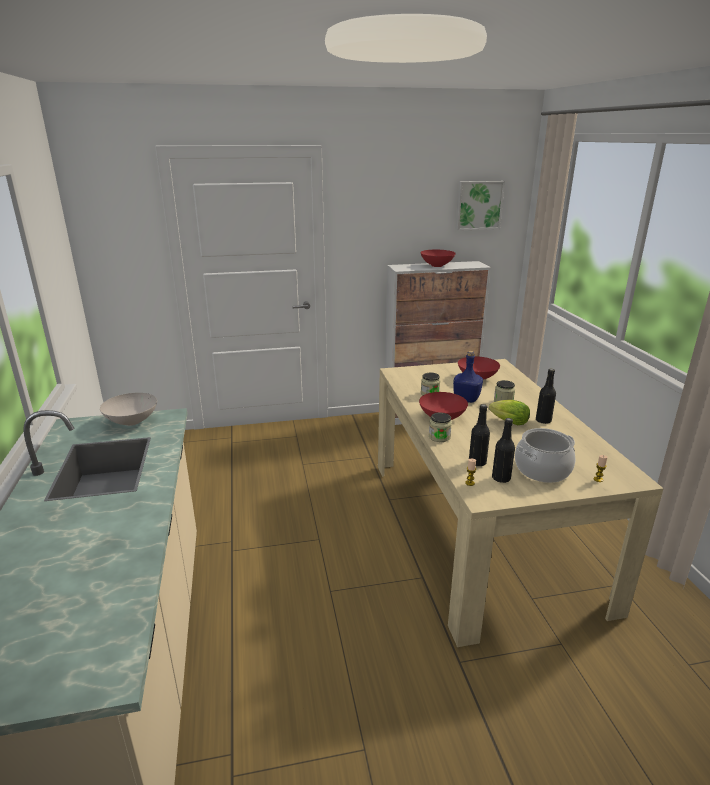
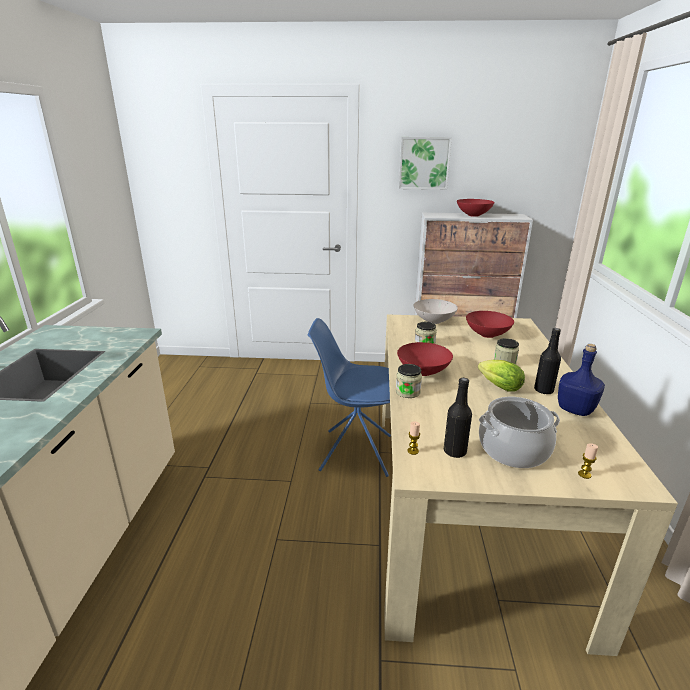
camera: 15 degrees right, 0 degrees up
(133, 421) = (103, 335): white bowl -> white bowl (434, 321)
(366, 503) = (354, 452): none -> blue chair
(467, 399) = (463, 355): blue bottle -> blue bottle (576, 409)
(477, 462) = (436, 427): black bottle -> none
(478, 205) = (528, 152): picture -> picture (424, 163)

